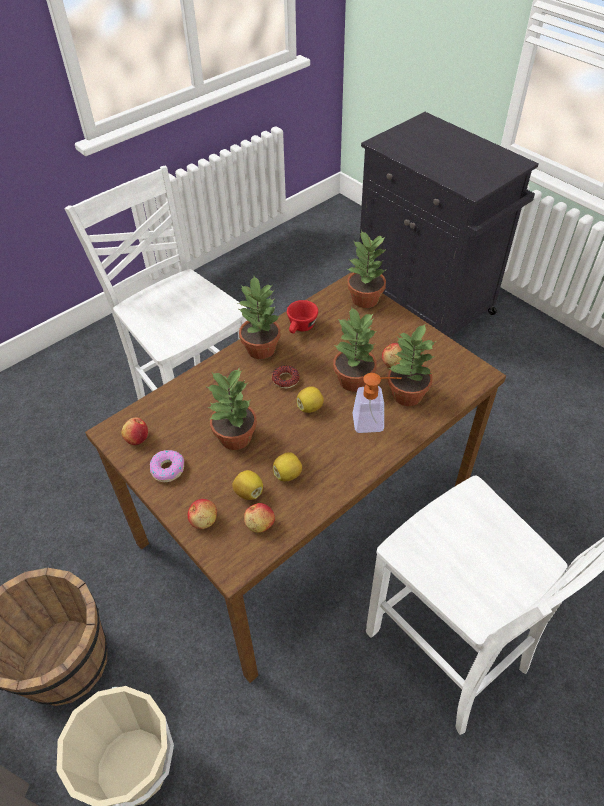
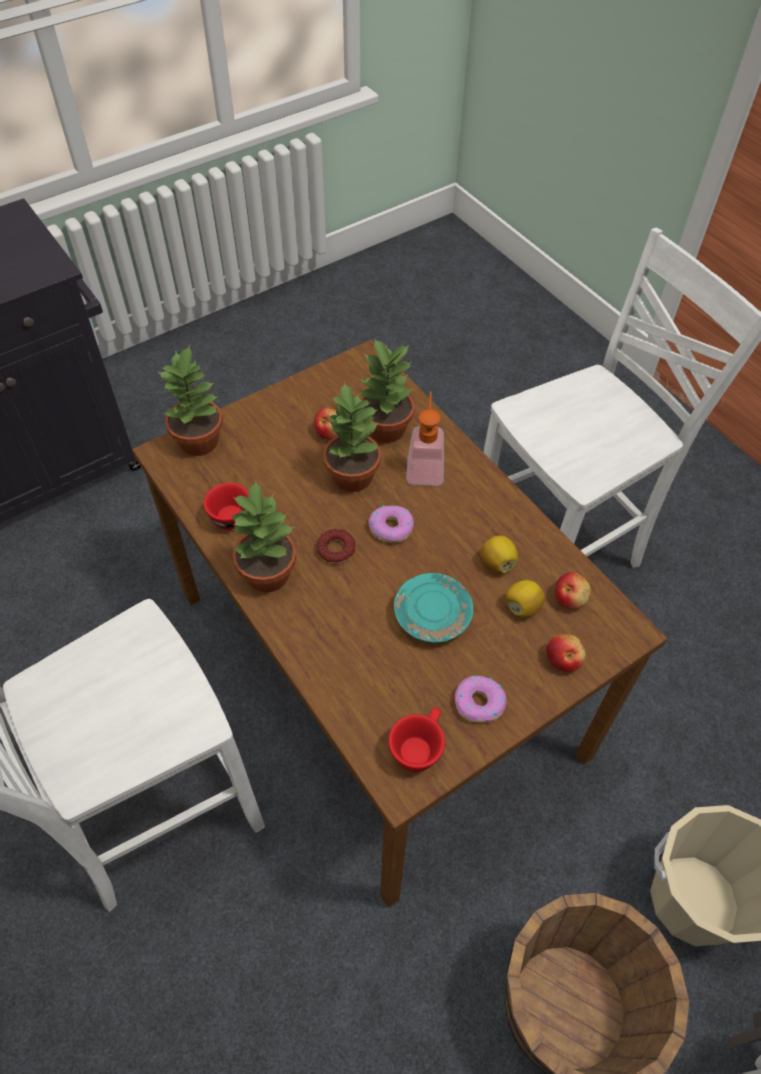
camera: 85 degrees left, 5 degrees up
(137, 438) = (418, 746): apple -> red cup
(236, 437) = (432, 616): potted plant -> turquoise plate
(310, 407) = (391, 527): lemon -> donut

